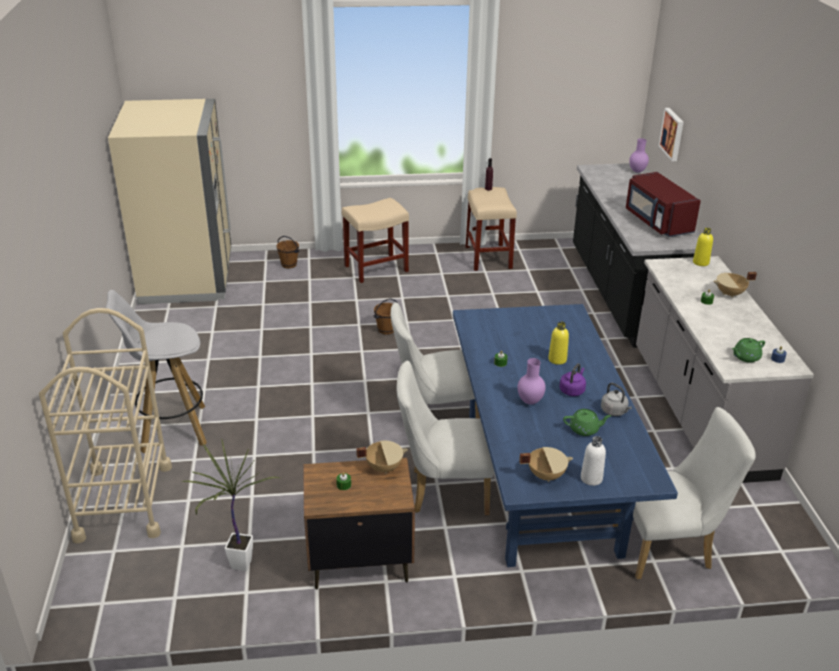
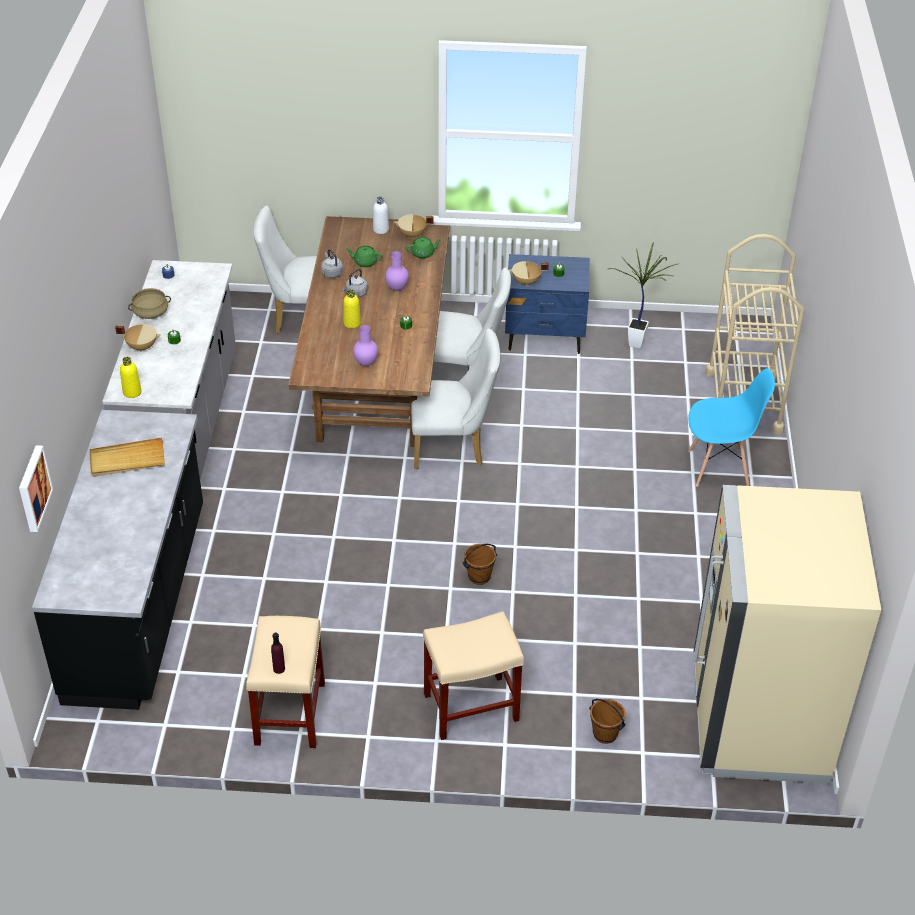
camera: 170 degrees left, 10 degrees up
(172, 429) = (719, 468): white stool -> blue chair
(359, 560) = (545, 336): brown nightstand -> blue nightstand
(539, 479) = (377, 379): blue dining table -> brown dining table
(572, 390) = (355, 294): purple kettle -> grey kettle
(636, 171) = (61, 581): purple vase -> purple vase (366, 363)
(657, 222) = (127, 460): red microwave -> beige tray
(745, 357) = (195, 279): green teapot -> green teapot (423, 253)
(754, 321) = (150, 313): none -> beige cooking pot

